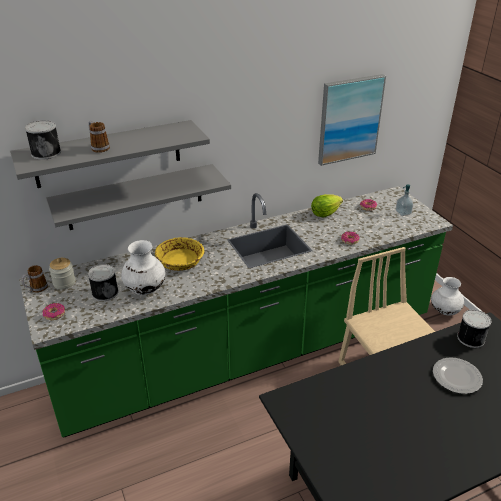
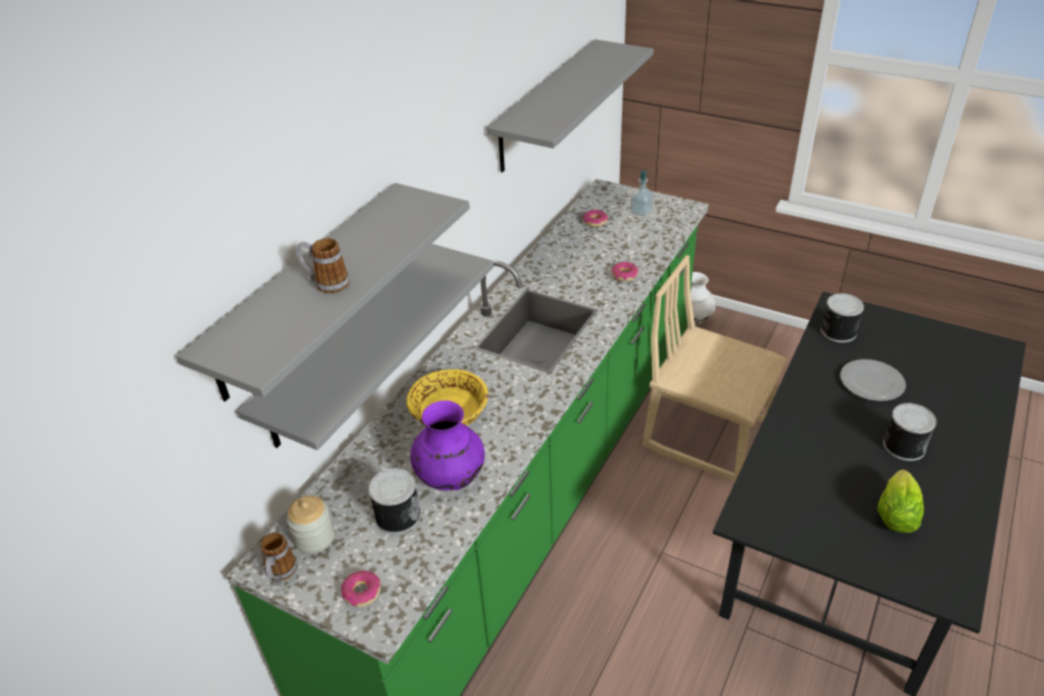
camera: 35 degrees left, 5 degrees up
(46, 152) = (251, 330): can -> can (903, 445)
(145, 289) = (450, 478): white vase -> purple vase
(325, 213) = (554, 253): lettuce -> lettuce (896, 515)
(349, 119) = (545, 105): picture -> grey shelf

